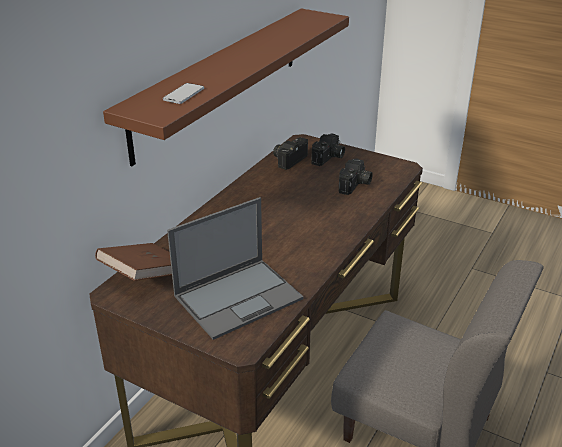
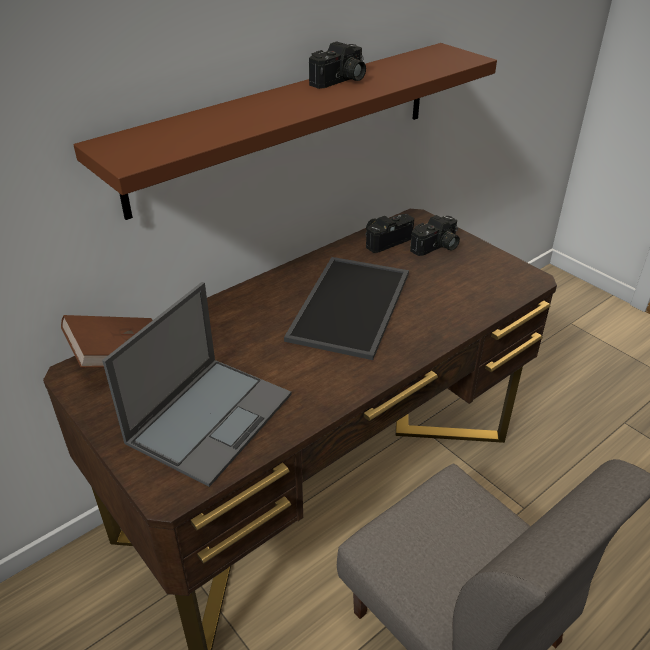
camera: 20 degrees right, 5 degrees up
(183, 94) = (187, 136): phone -> none
(239, 297) = (211, 417): laptop -> laptop turned 45 degrees counterclockwise
(293, 208) = (352, 307): none -> tray
(355, 185) = (450, 292): camera -> camera (340, 81)

